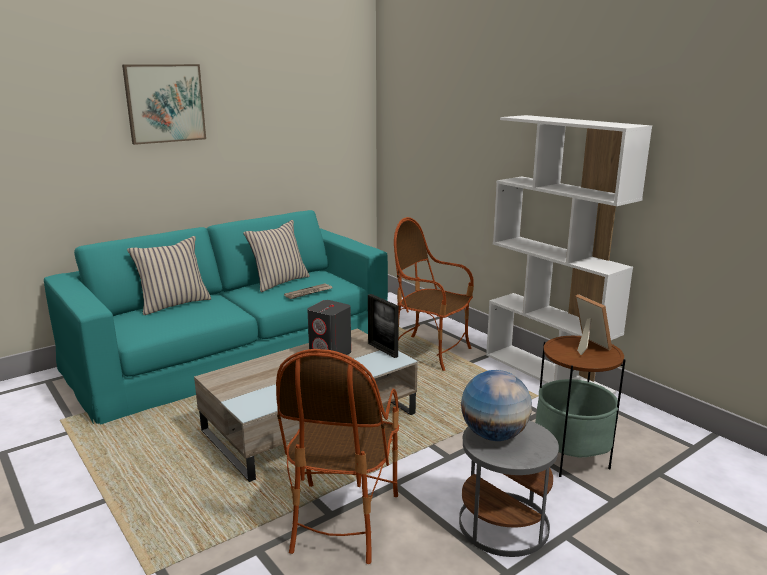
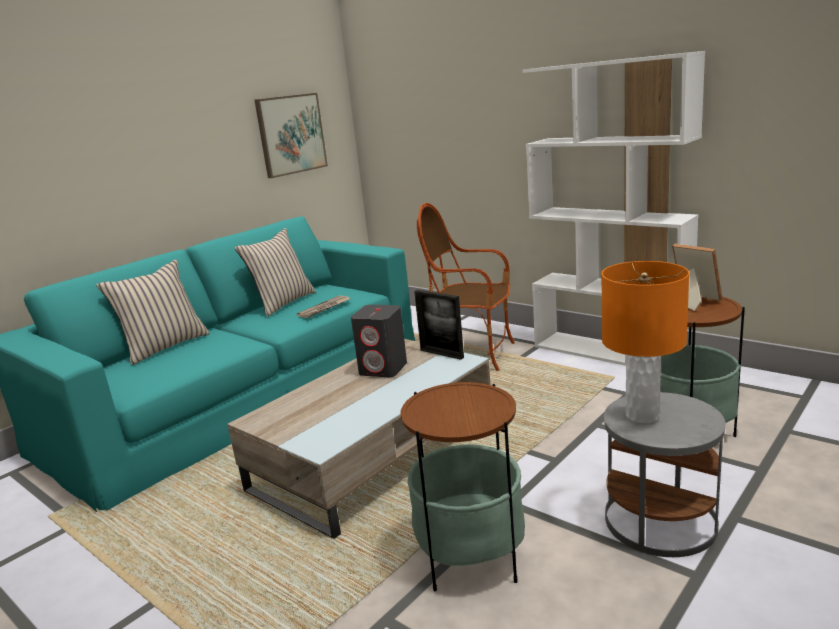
camera: 10 degrees left, 0 degrees up
(165, 103) = (110, 101): picture -> picture (291, 134)
(341, 520) = (471, 558): armchair -> side table
(494, 435) = (642, 415): globe -> orange table lamp

